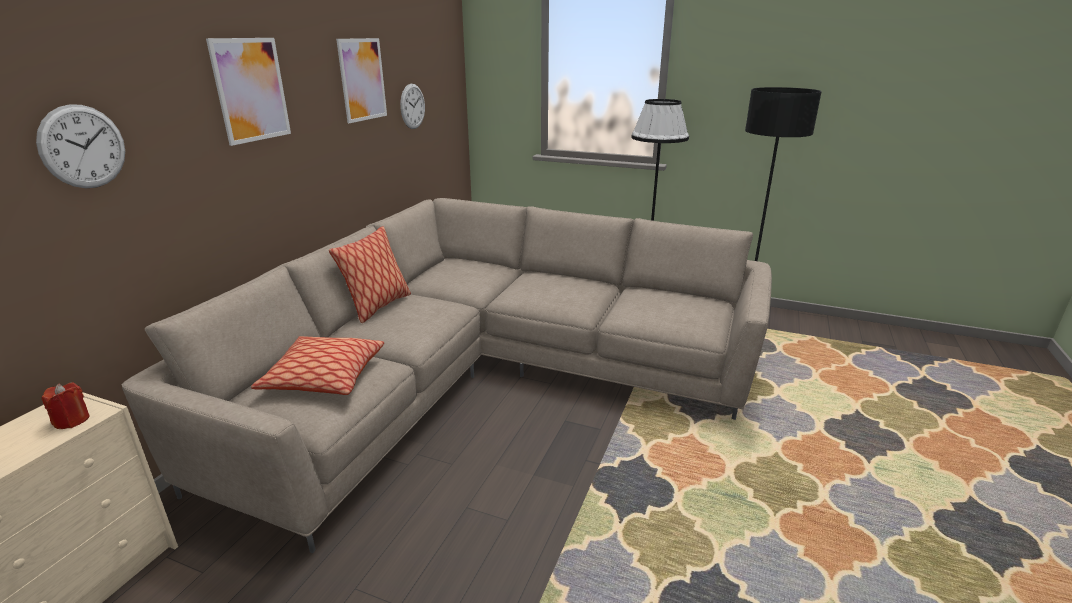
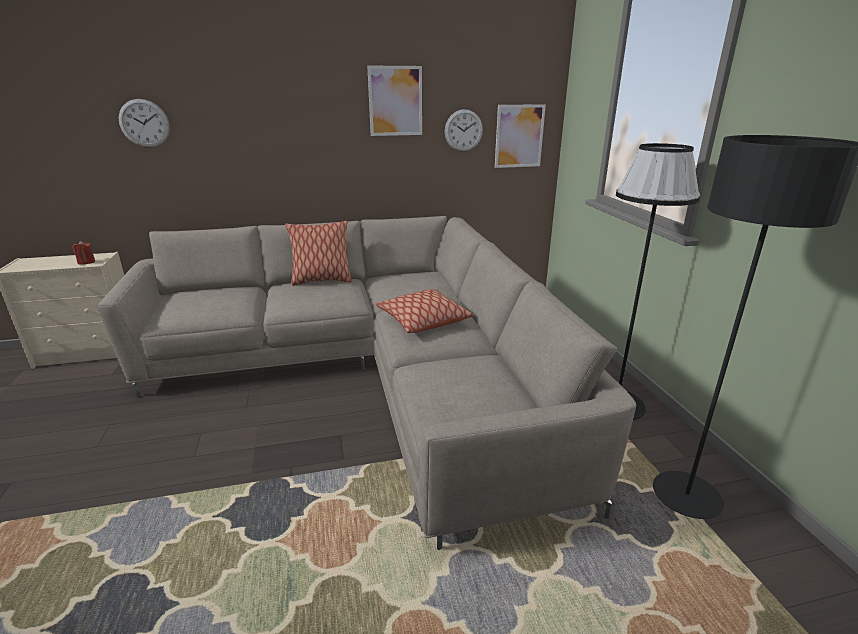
camera: 55 degrees right, 0 degrees up
(251, 90) = (271, 100): picture -> picture (519, 136)
(324, 377) = (210, 301): pillow -> pillow (423, 320)

